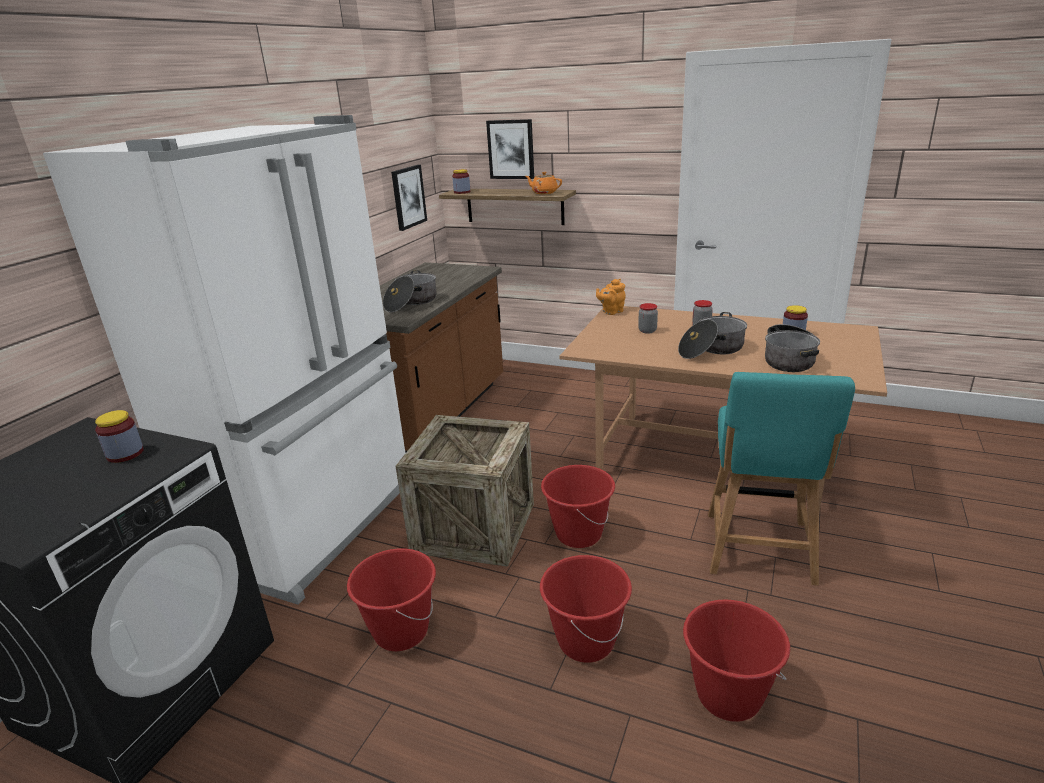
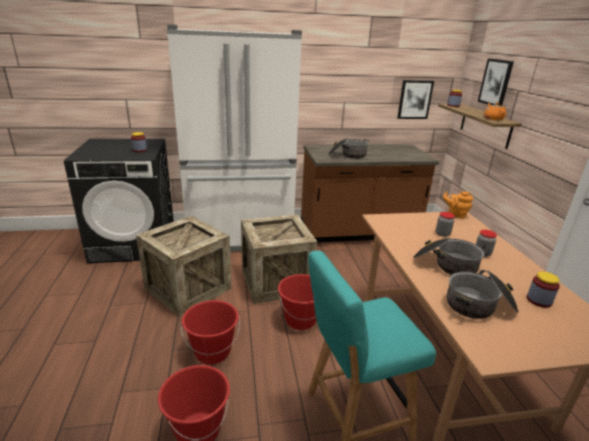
camera: 55 degrees right, 0 degrees up
(401, 631) = (188, 288): red bucket -> crate

